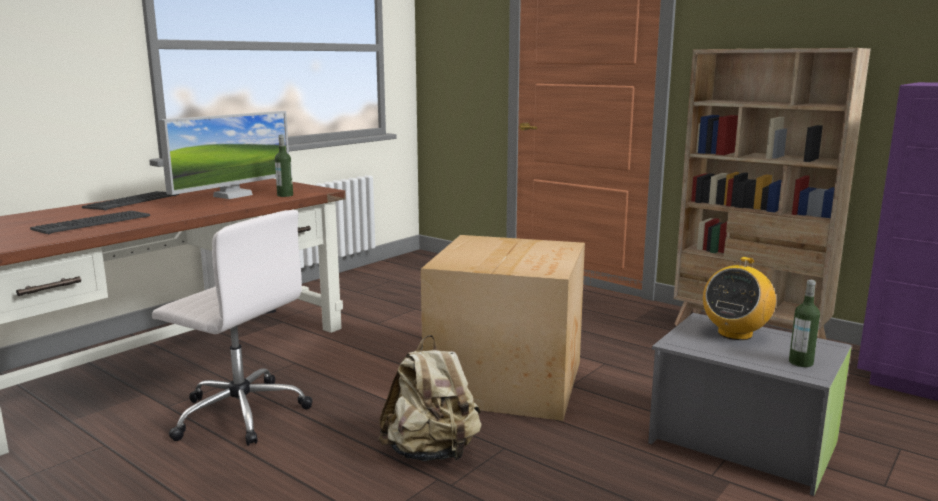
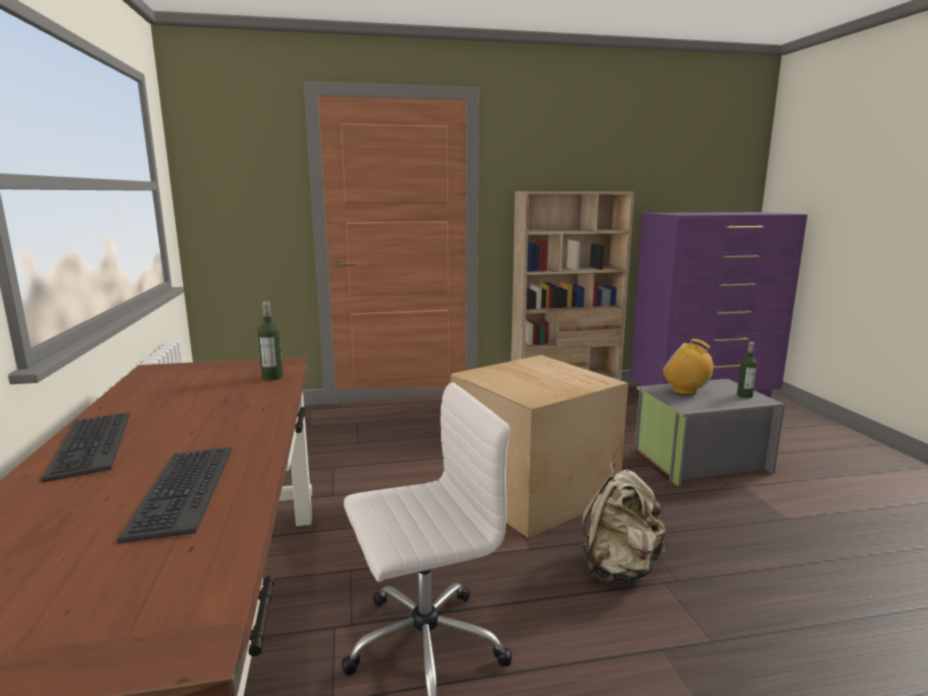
camera: 50 degrees left, 0 degrees up
(233, 195) = (209, 394): monitor -> none
(735, 333) = (685, 391): radio -> radio turned 135 degrees clockwise

